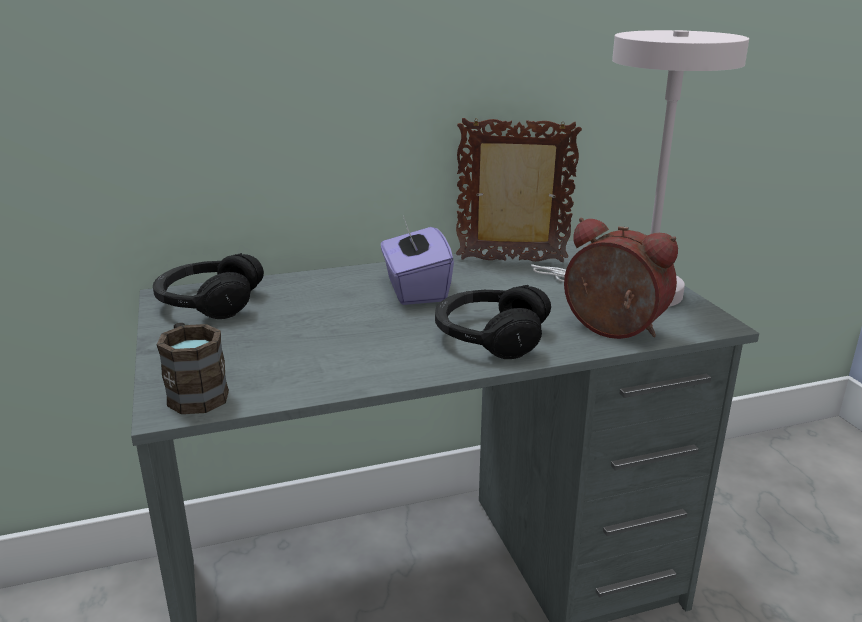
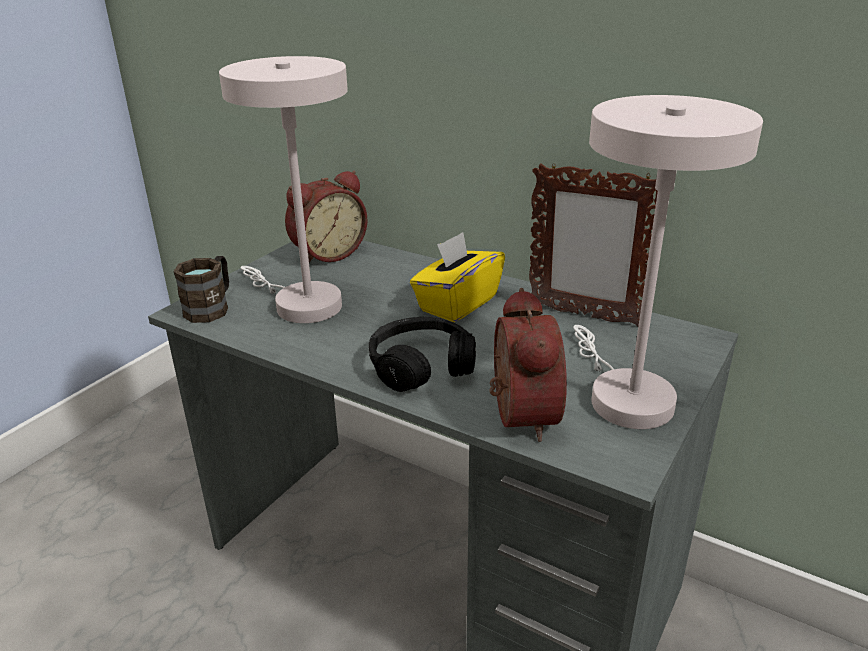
camera: 50 degrees right, 5 degrees up
(209, 303) = (327, 254): black headphones -> alarm clock
(283, 346) = (300, 303): none -> white table lamp
(415, 289) = (457, 303): purple tissue box -> yellow tissue box
(512, 261) = (584, 315): picture frame -> picture frame turned 150 degrees clockwise

